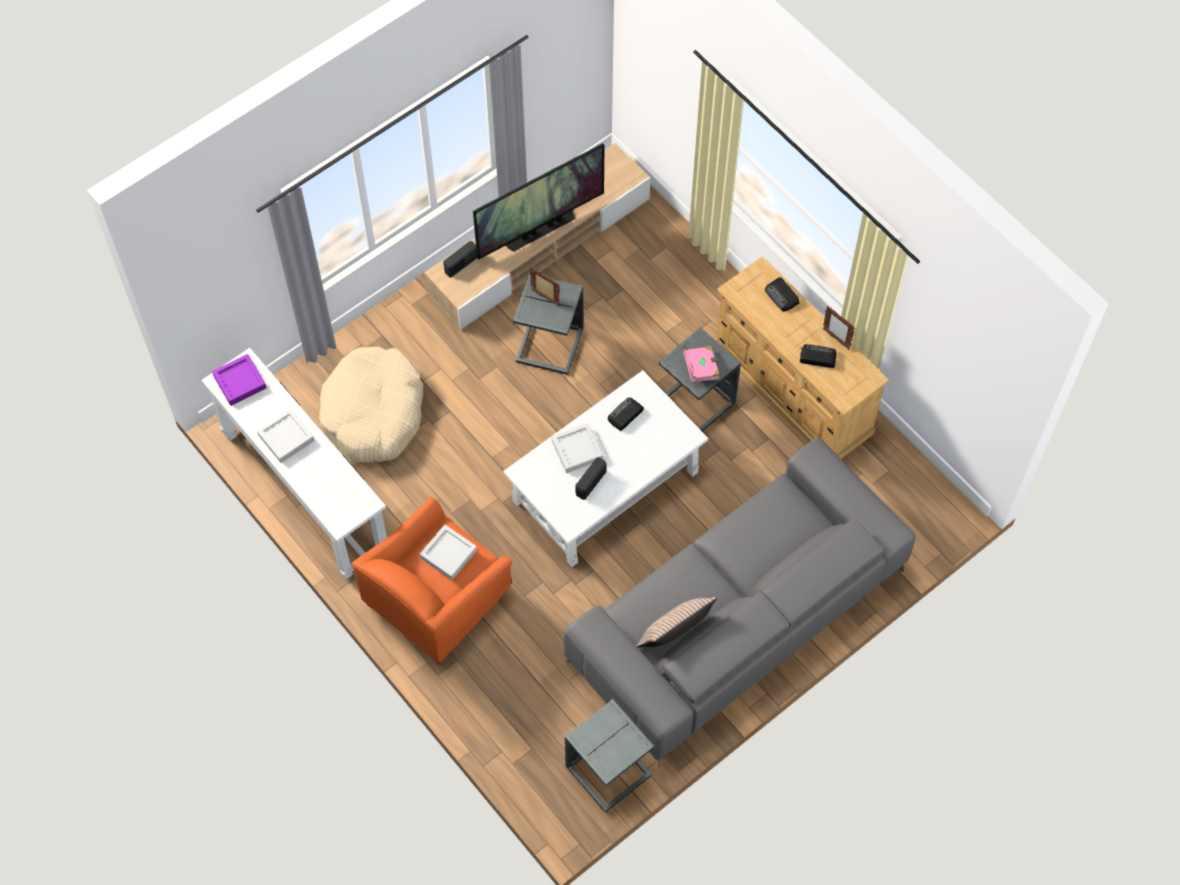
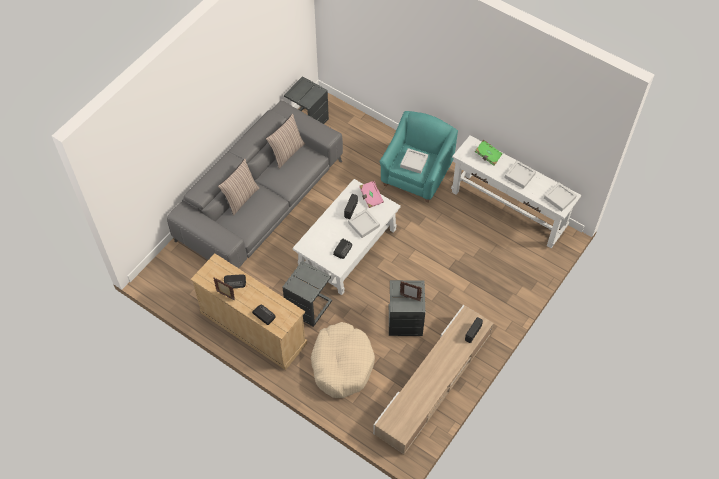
camera: 165 degrees right, 5 degrees down
(240, 382) = (559, 198): purple tray -> grey tray
(323, 489) = (487, 156): none -> green book
(373, 413) = (490, 258): beige dog bed -> beige dog bed (342, 364)
(437, 599) = (416, 174): orange armchair -> turquoise armchair
(540, 229) = (433, 368): television -> none
(702, 368) = (304, 277): pink book -> pink book (370, 197)
(777, 561) = (241, 198): none -> pillow

